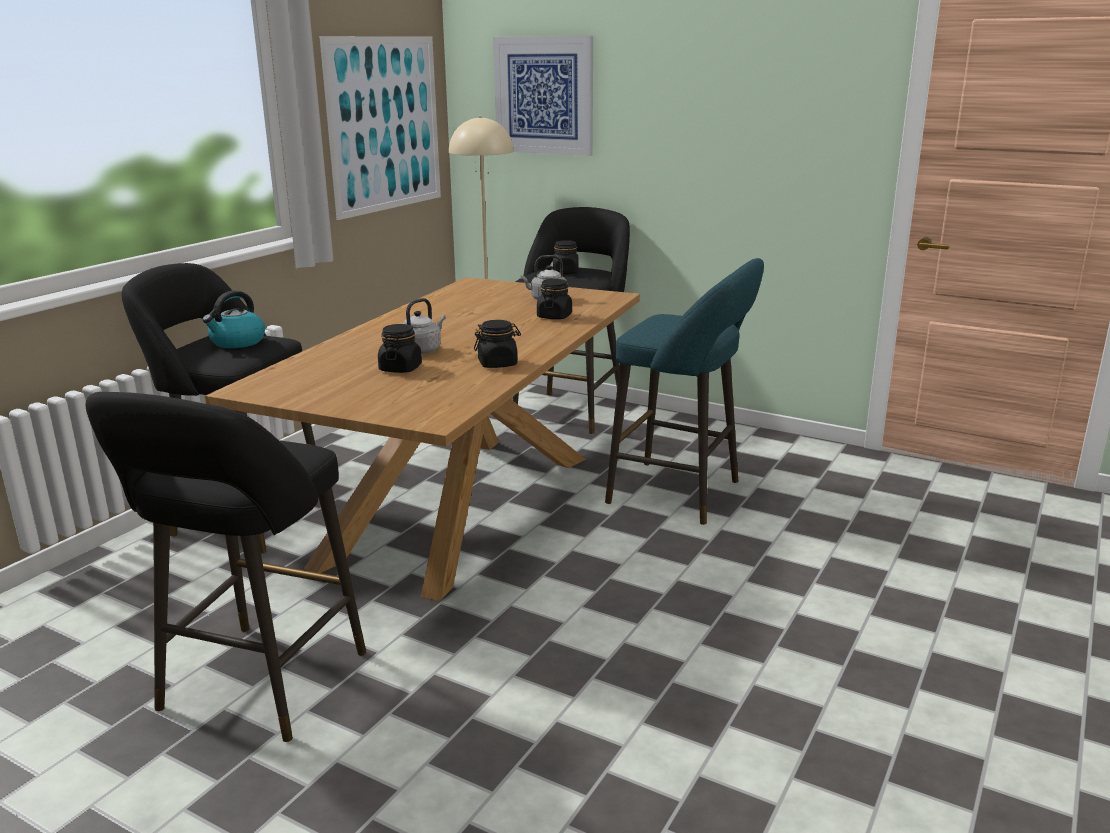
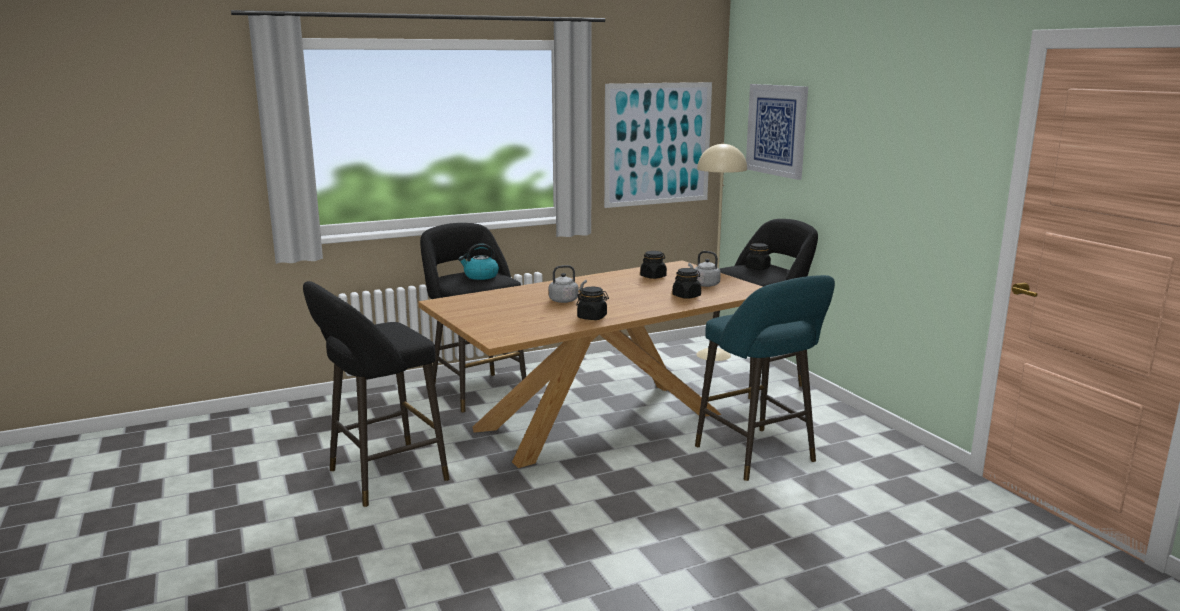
camera: 35 degrees right, 5 degrees down
(400, 368) = (534, 308): black jar -> black jar (653, 276)

